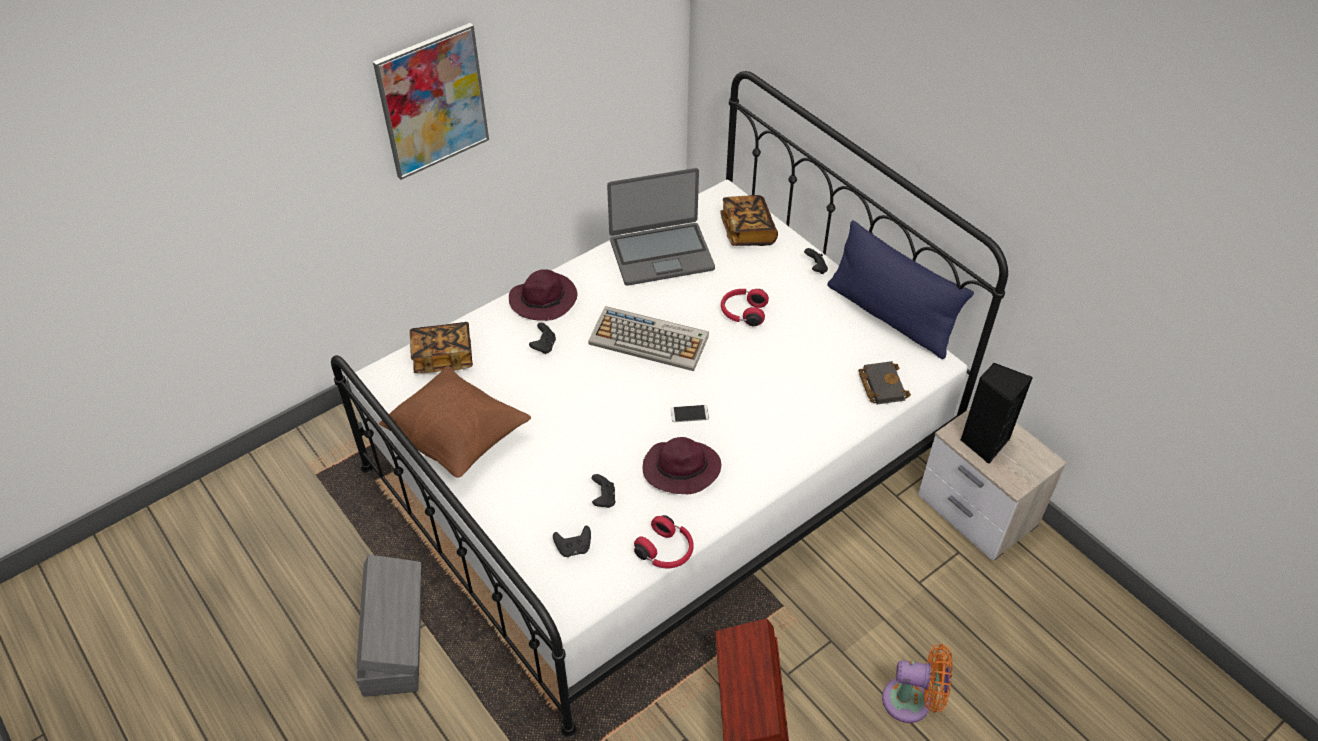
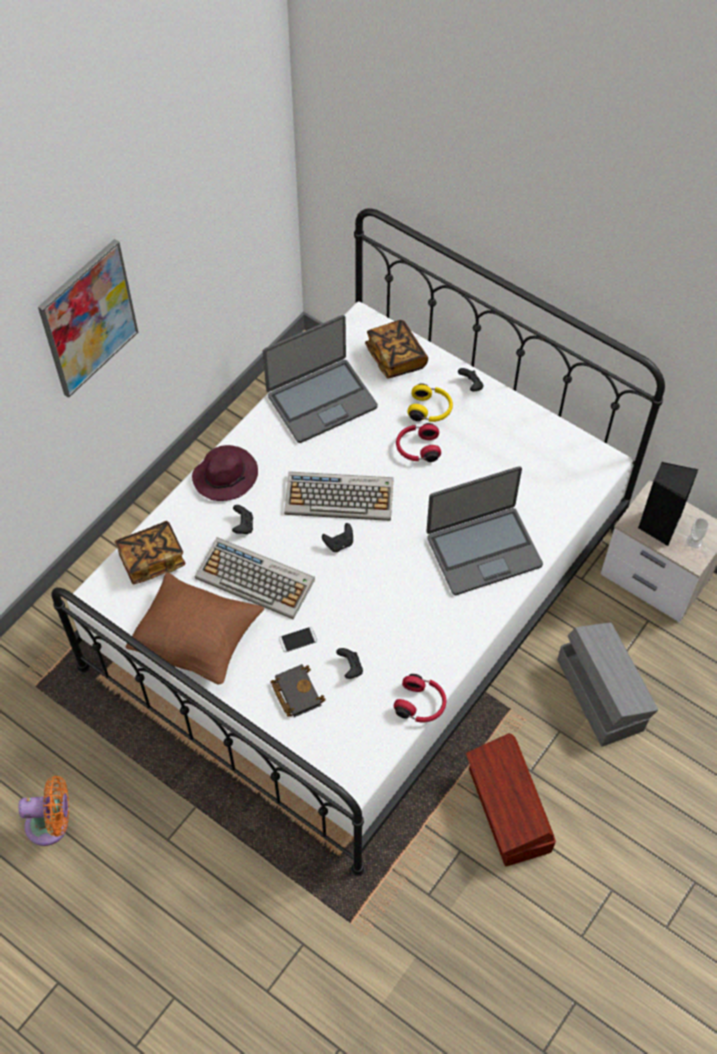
camera: 15 degrees left, 10 degrees up
(395, 640) = (173, 828): grey storage box -> grey storage box (601, 693)
(538, 395) = (256, 579): none -> keyboard
(574, 548) = (339, 721): black game controller -> black game controller (339, 543)
(680, 470) = (409, 623): purple hat -> none
(689, 414) = (400, 565): phone -> phone (298, 639)
(767, 282) = (430, 410): none -> yellow headphones
(781, 417) = (483, 550): none -> laptop
(881, 385) = (562, 496): black book -> black book (295, 692)
(890, 316) = (552, 422): blue pillow -> none
(912, 701) = (641, 768): orange fan -> orange fan (52, 824)
(1019, 465) = (694, 541): none -> cup

